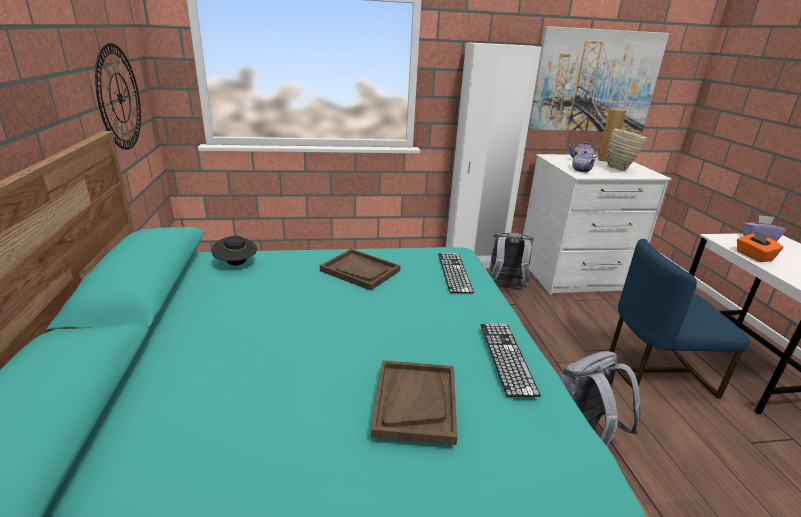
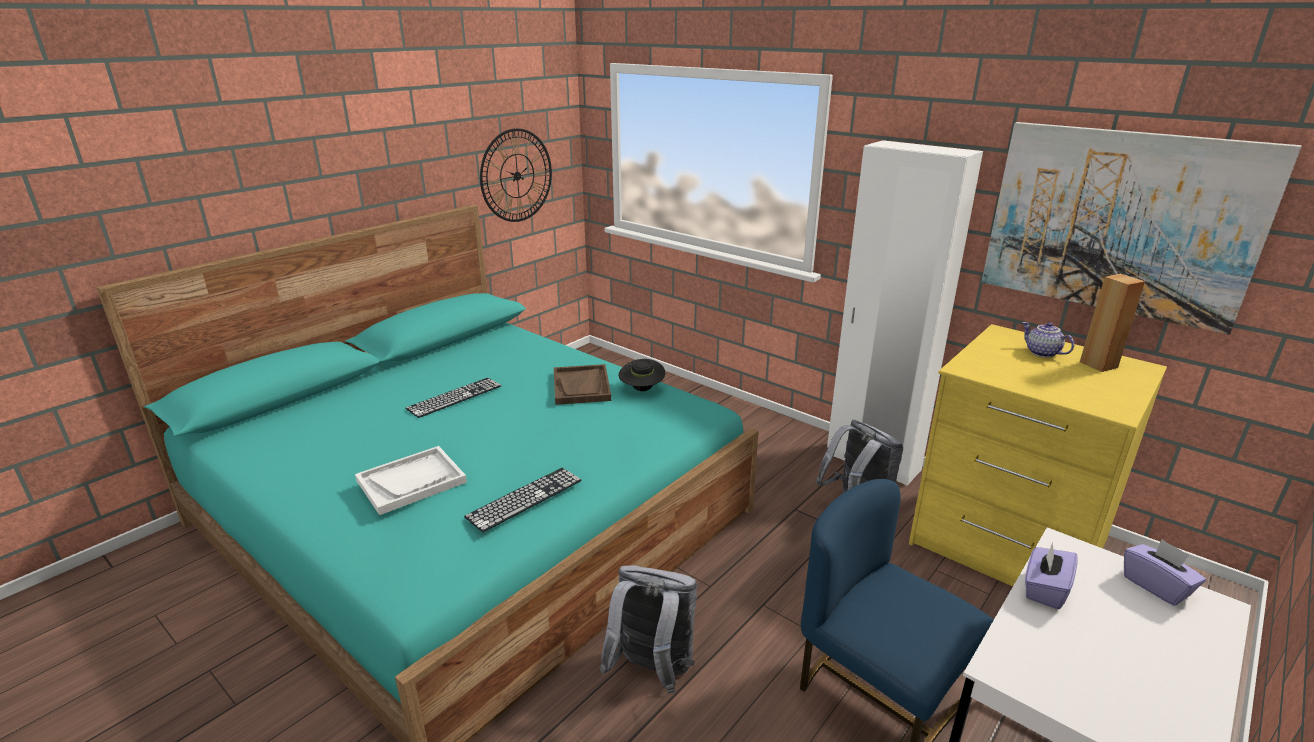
camera: 50 degrees right, 0 degrees up
(236, 264) = (514, 344): black hat -> black hat (642, 389)
(415, 402) = (411, 481): brown tray -> white tray
(454, 272) = (651, 423): keyboard -> keyboard (454, 397)
(574, 274) = (1006, 543): white dresser -> yellow dresser
(582, 170) = (987, 365): teapot -> none
(620, 170) = (1068, 385): beige vase -> none
(753, 256) = (1044, 589): orange tissue box -> purple tissue box

